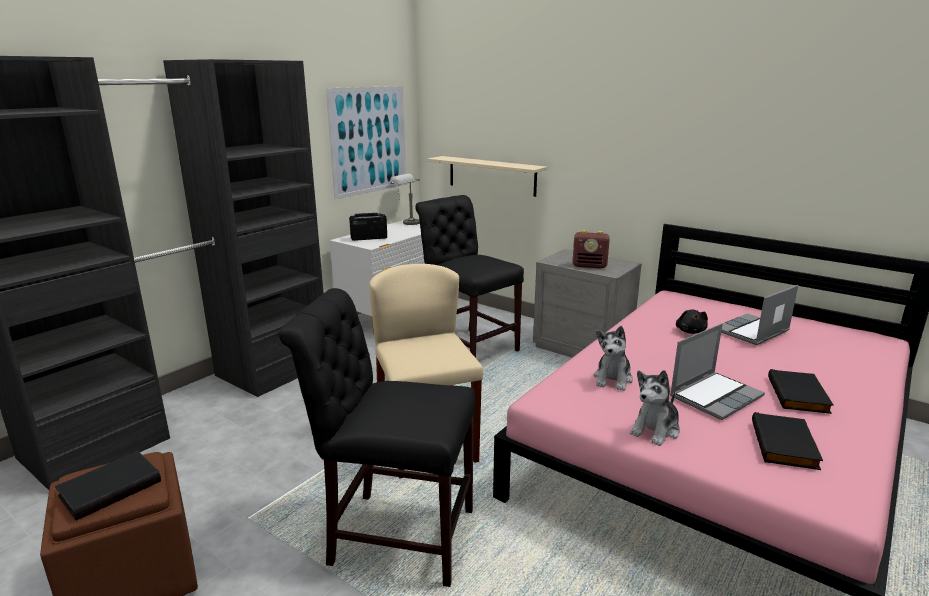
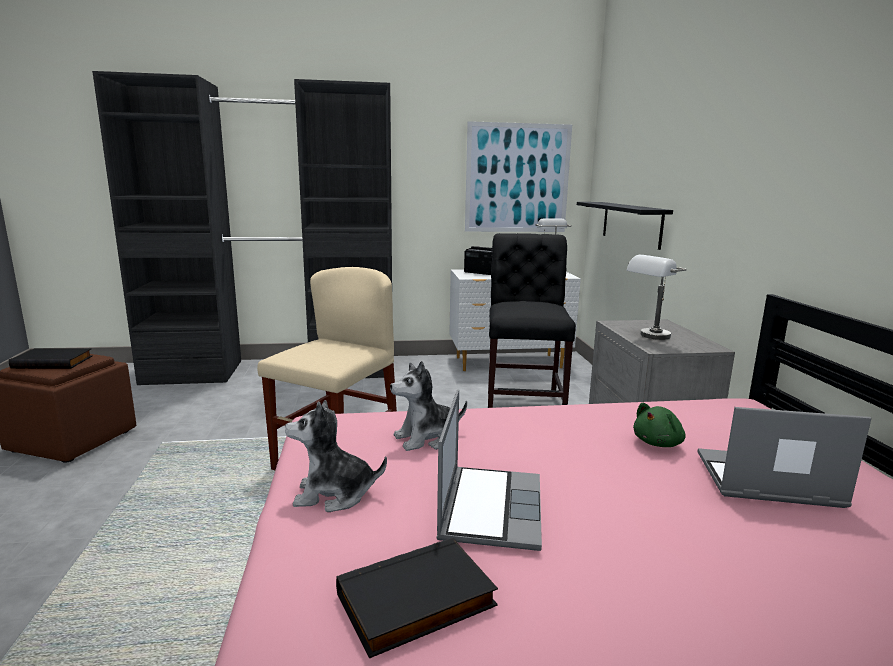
camera: 45 degrees right, 5 degrees down
(394, 534) = (193, 501): black chair -> none
(491, 175) = (631, 223): beige shelf -> black shelf
(590, 266) = (649, 337): radio -> grey table lamp
(690, 331) = (659, 443): black plush toy -> green plush toy
(715, 396) = (489, 508): laptop -> laptop turned 90 degrees counterclockwise
(799, 395) = (614, 575): black book -> none

